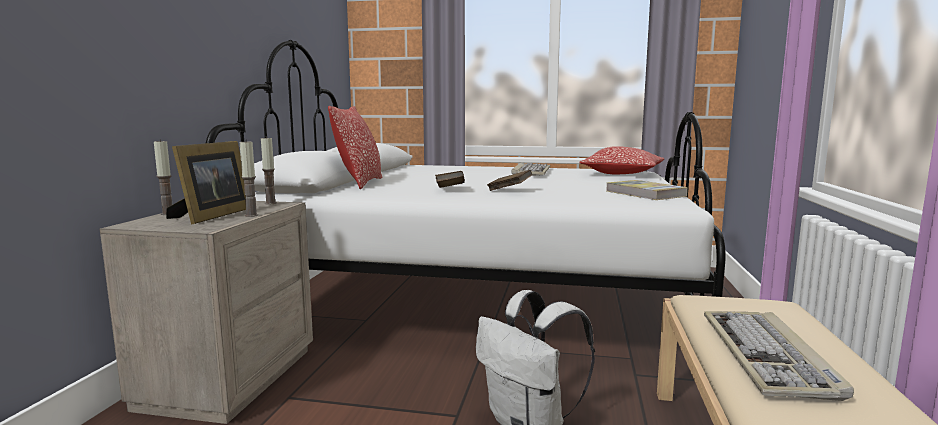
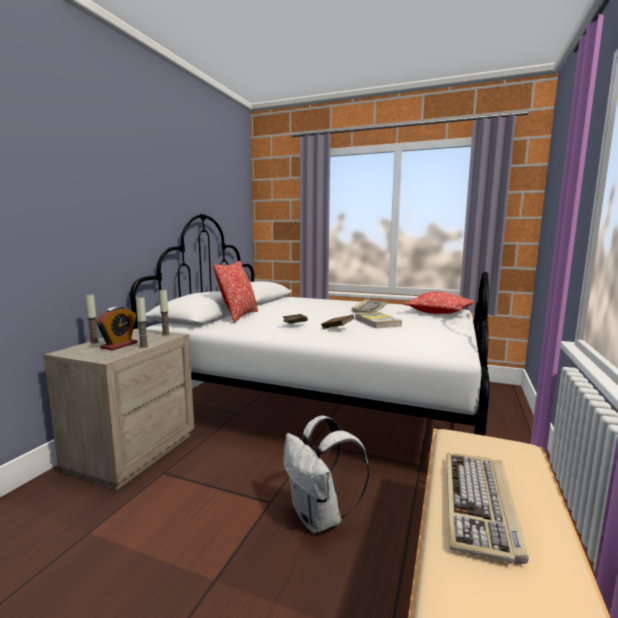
camera: 10 degrees right, 0 degrees up
(212, 215) = (119, 345): picture frame -> alarm clock
(645, 193) = (439, 337): book -> book (377, 322)

